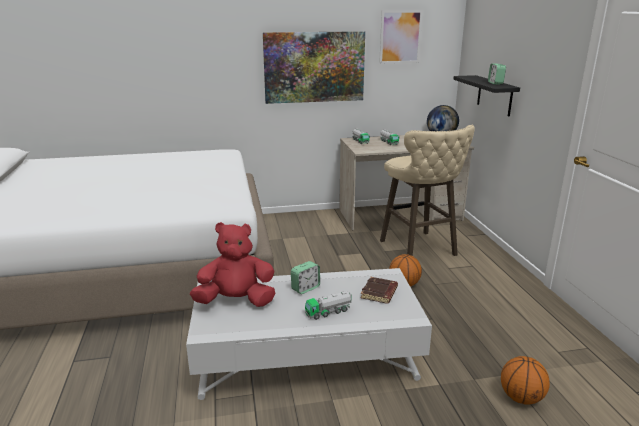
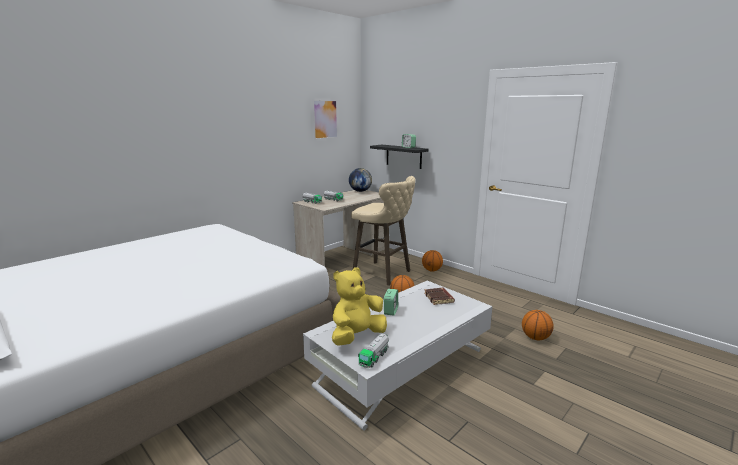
camera: 35 degrees left, 5 degrees down
(236, 301) = (357, 336): red plush toy -> yellow plush toy
(314, 67) = (268, 145): picture -> none
(328, 312) = (427, 320): toy truck -> toy truck (374, 357)
(488, 262) = (432, 270): none -> basketball

